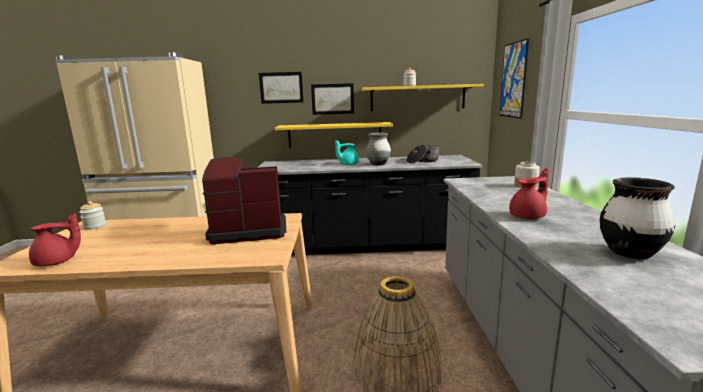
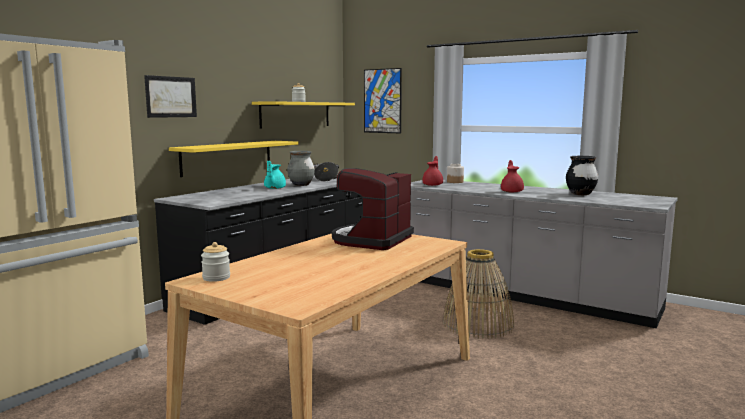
camera: 55 degrees left, 5 degrees down
(57, 262) = (329, 290): red teapot -> red teapot (433, 185)
(332, 99) = (225, 113): picture -> none

